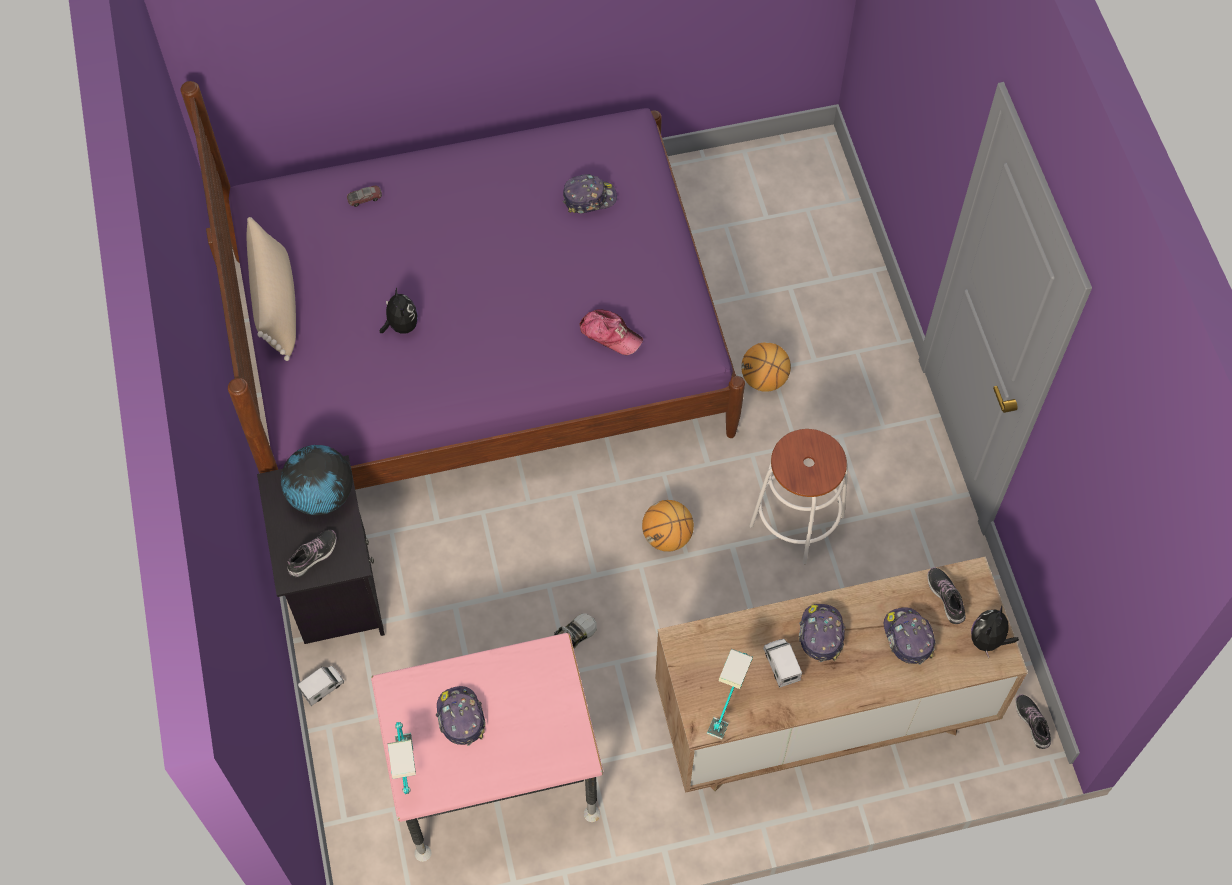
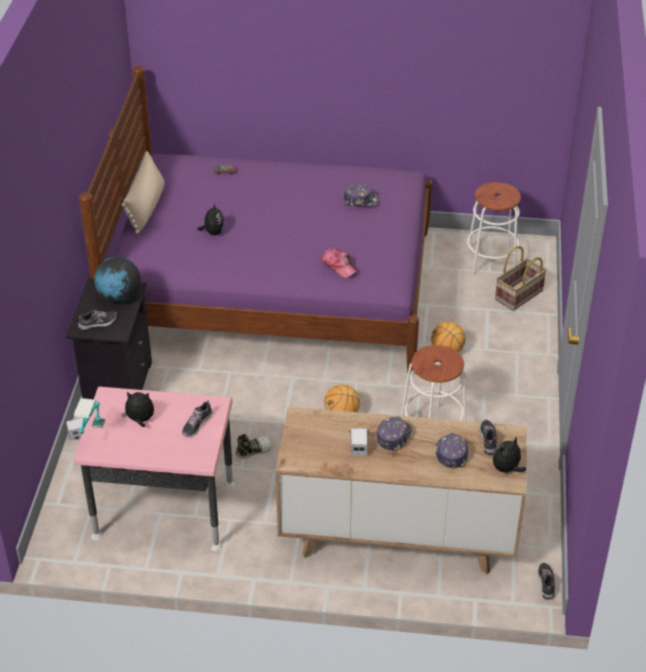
camera: 20 degrees right, 20 degrees down
(460, 717) = (140, 420): cap -> plush toy
(542, 698) = (196, 424): none -> shoe
(727, 704) = (312, 455): table lamp -> none
(761, 195) = (491, 260): none -> white stool
(823, 249) = (519, 295): none -> basket

